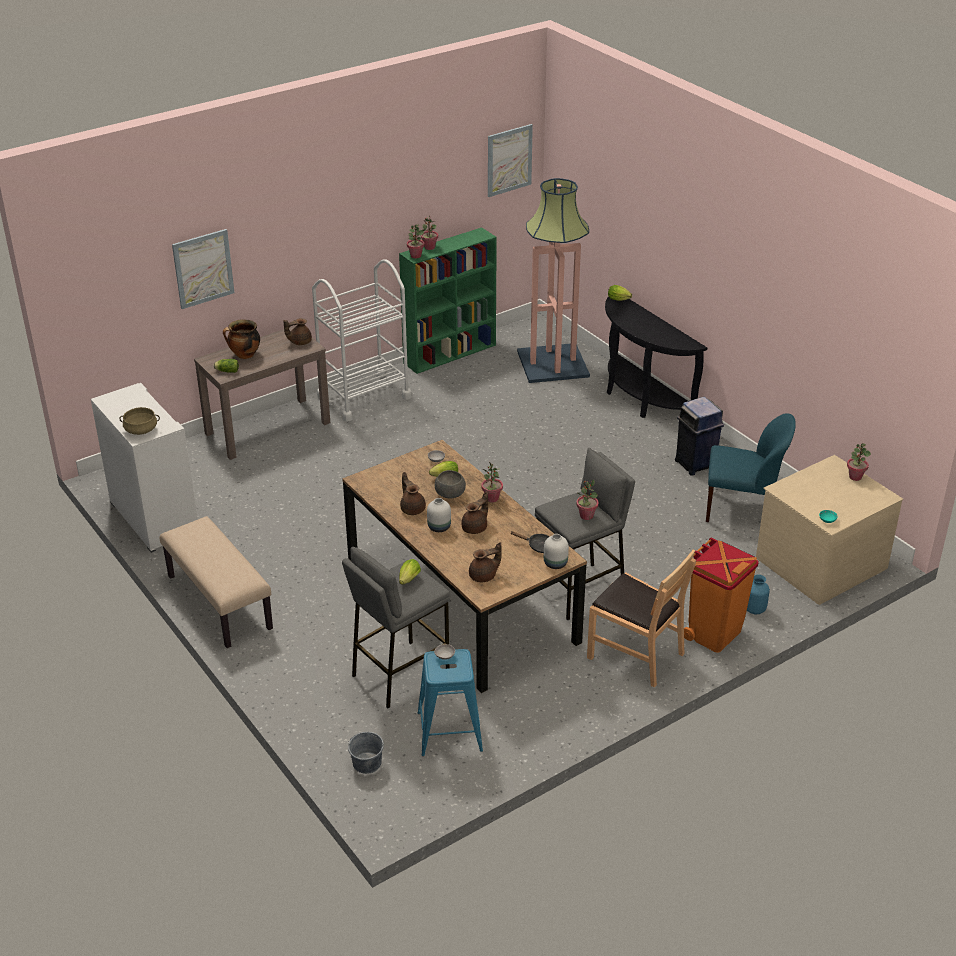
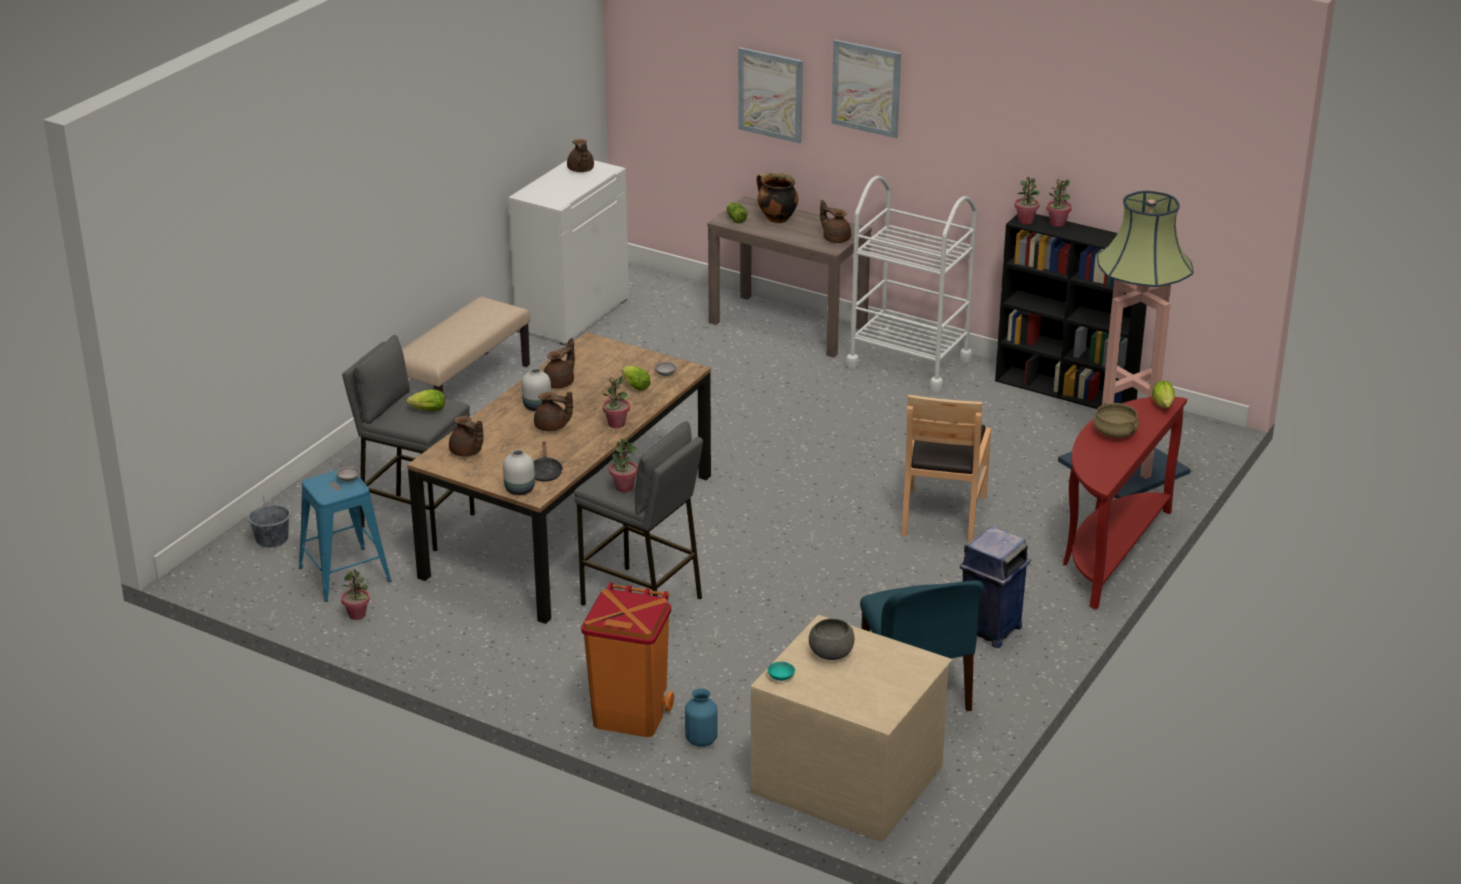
camera: 65 degrees right, 5 degrees down
(122, 402) = (580, 170): none -> brown teapot
(141, 429) = (540, 192): beige cooking pot -> beige cooking pot (1115, 432)
(449, 493) = (606, 397): grey bowl -> grey bowl (830, 652)
(450, 353) = (1066, 391): green bookcase -> black bookcase
(509, 160) = (1214, 167): picture -> picture (866, 88)
(636, 654) = (549, 666): brown chair -> brown chair (942, 514)
(640, 398) = (1109, 552): black console table -> red console table
(855, 477) = (908, 684): potted plant -> potted plant (357, 615)

